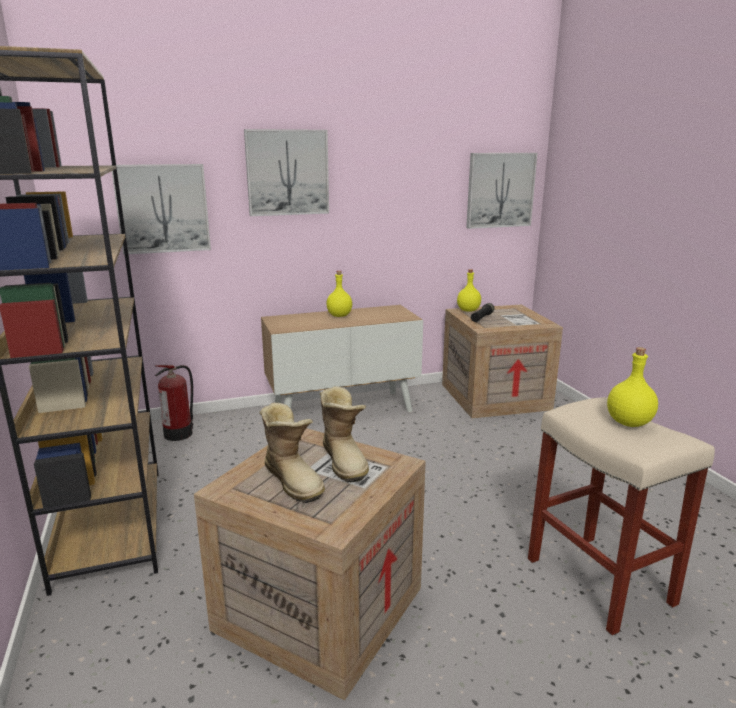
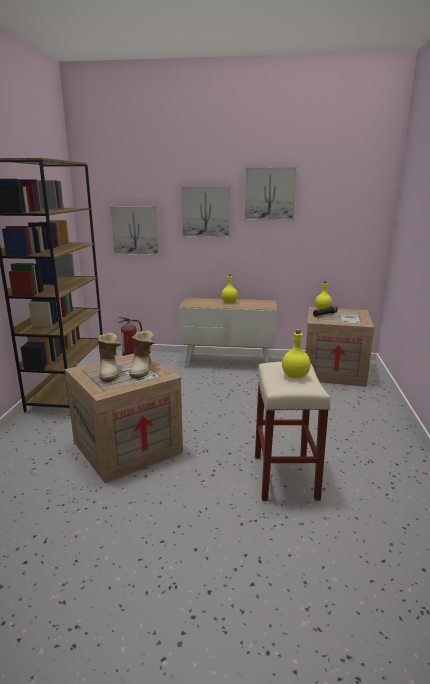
camera: 25 degrees right, 0 degrees up
(500, 190) = (356, 227): picture -> picture (269, 194)

